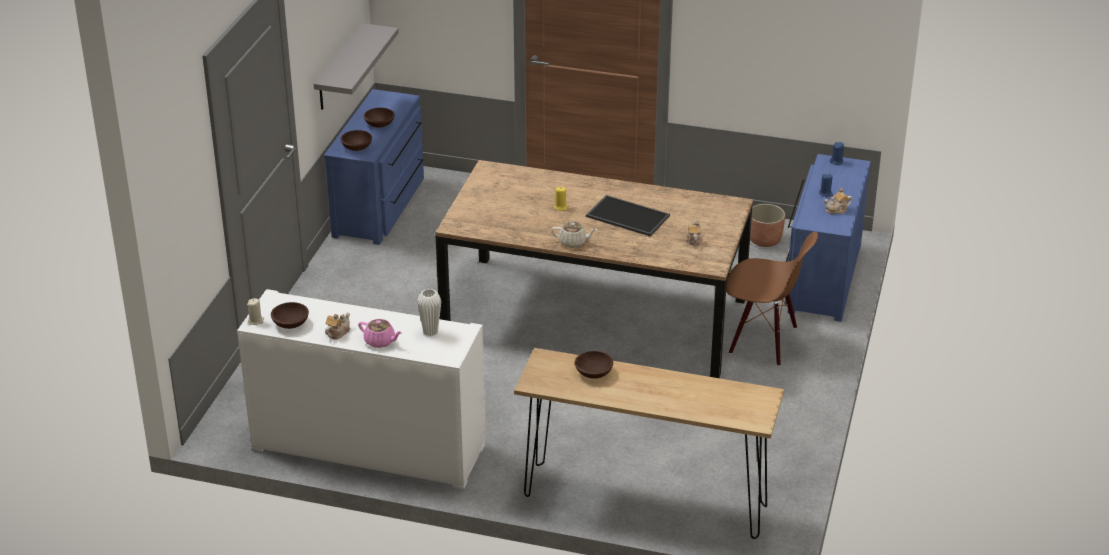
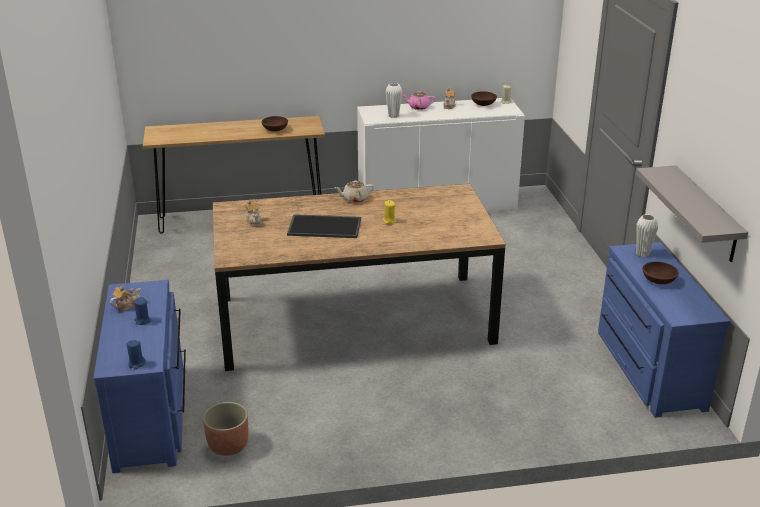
camera: 155 degrees right, 5 degrees down
(357, 147) = (642, 254): brown bowl -> white vase
(763, 341) = (195, 336): brown chair -> none

